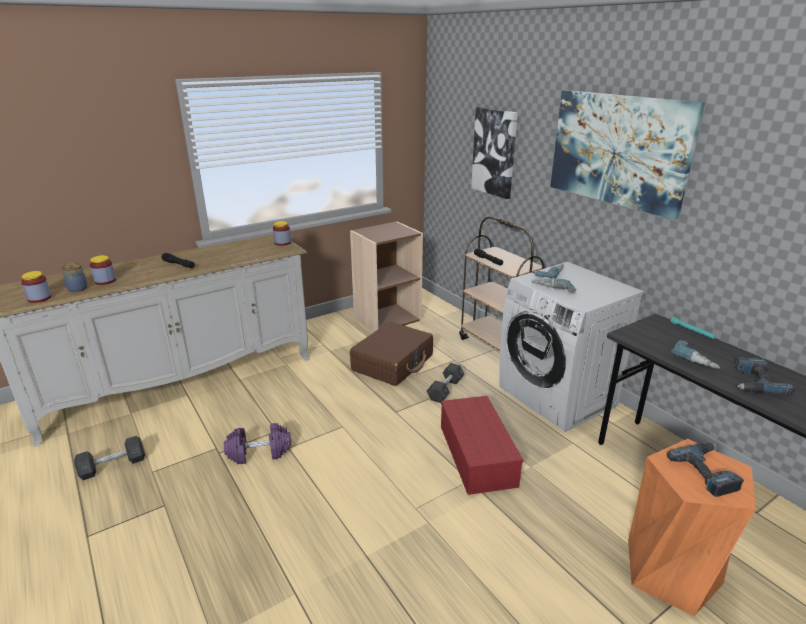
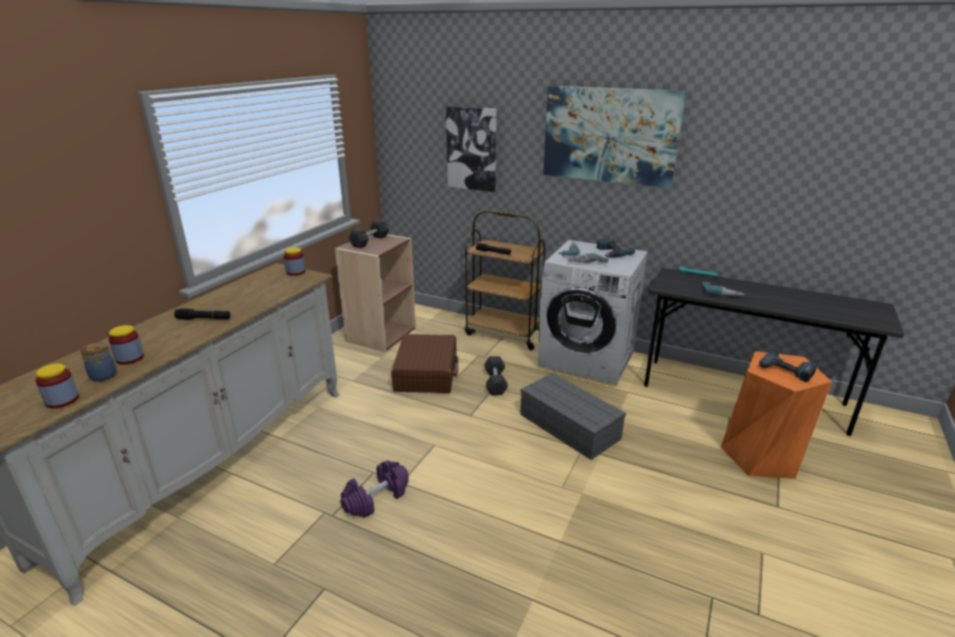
camera: 30 degrees left, 0 degrees up
(113, 466) = (216, 579): grey dumbbell -> grey dumbbell (370, 241)
(478, 456) = (571, 426): red storage box -> grey storage box
(753, 381) = (767, 299): power drill -> power drill (611, 253)

